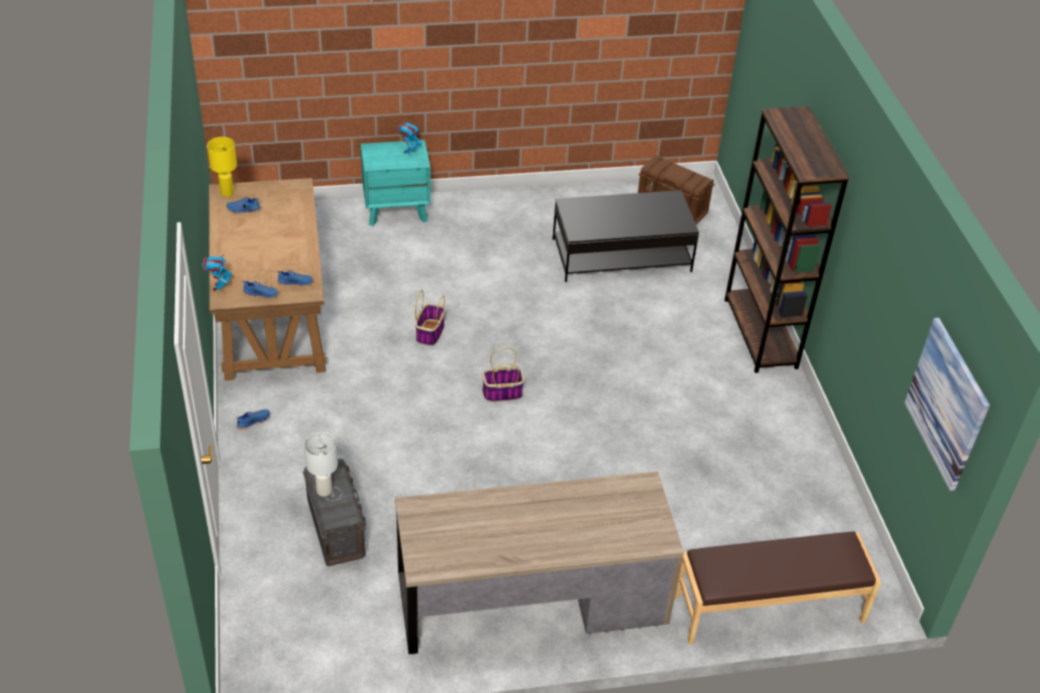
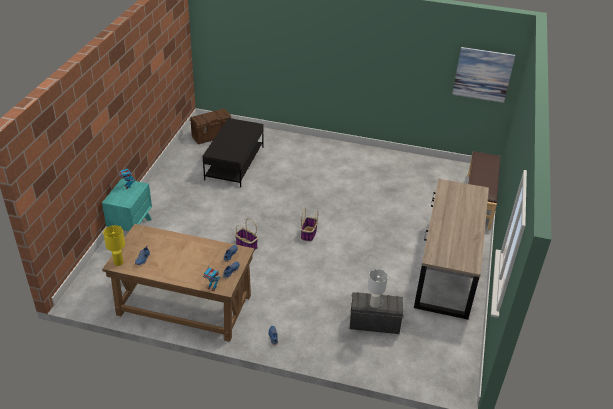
camera: 65 degrees left, 5 degrees down
(760, 333) = (318, 144): brown bookcase -> none

